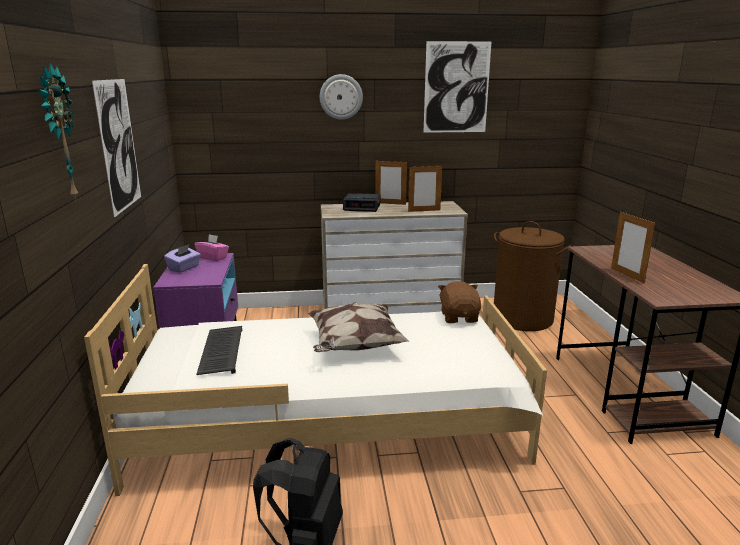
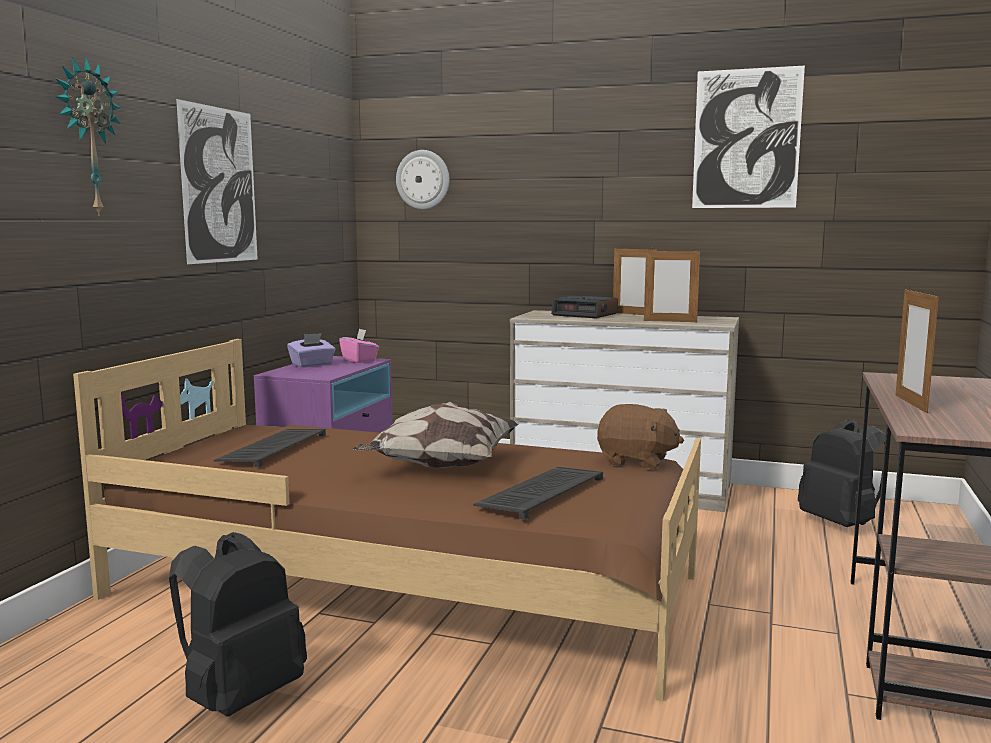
camera: 25 degrees right, 10 degrees down
(331, 421) = (408, 585): white bed -> brown bed
(341, 97) = (570, 156): wall clock -> wall clock (423, 179)
(439, 357) = (541, 493): none -> keyboard
(459, 317) = (636, 461): brown plush toy -> brown plush toy turned 90 degrees clockwise
(522, 318) = (841, 524): brown laundry basket -> black backpack

